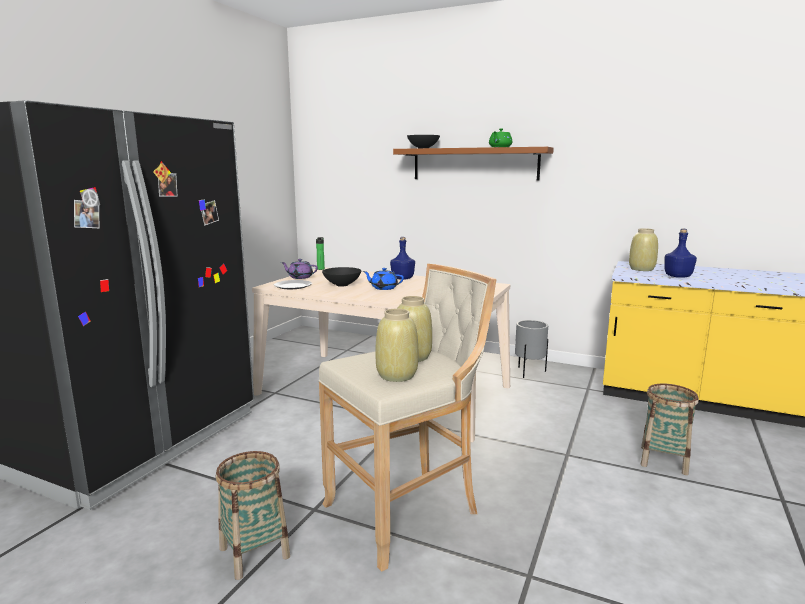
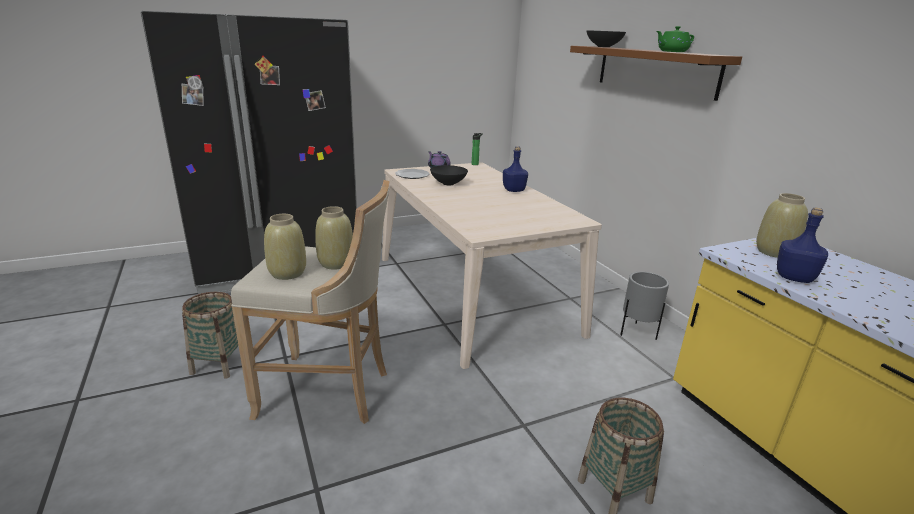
camera: 40 degrees right, 10 degrees up
(383, 288) = (471, 195): blue teapot -> none

